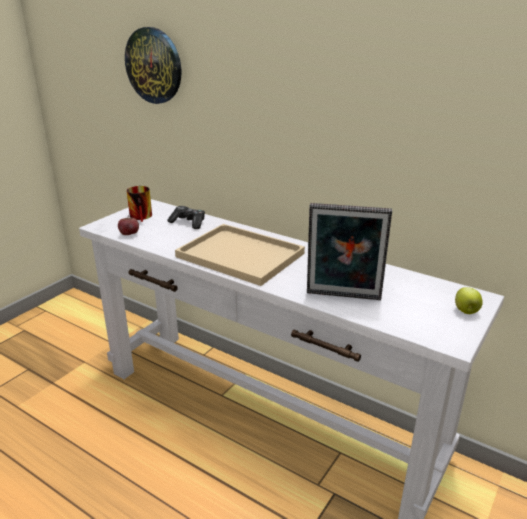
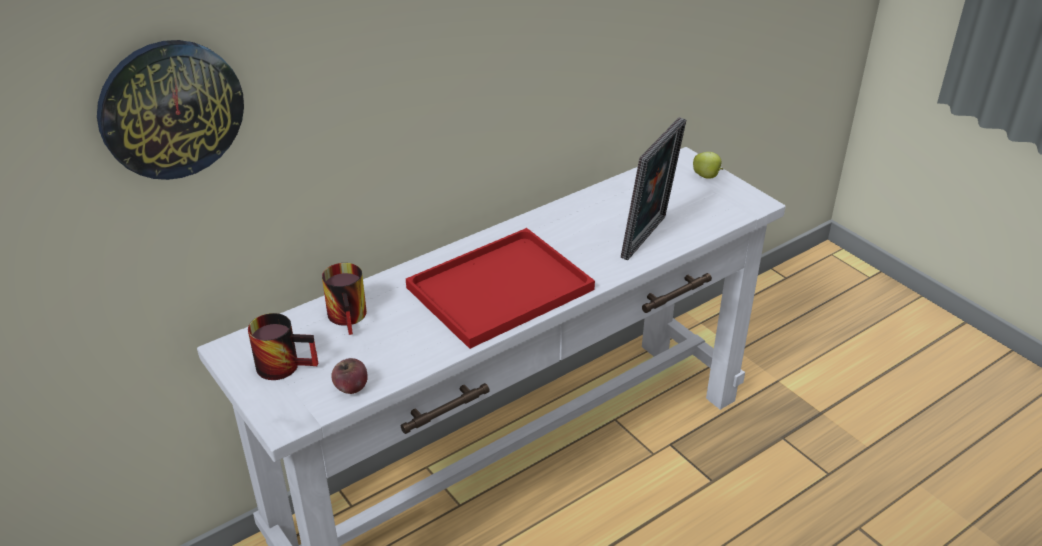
camera: 70 degrees left, 10 degrees up
(188, 223) = (351, 317): game controller -> mug
(237, 255) = (498, 291): beige tray -> red tray

